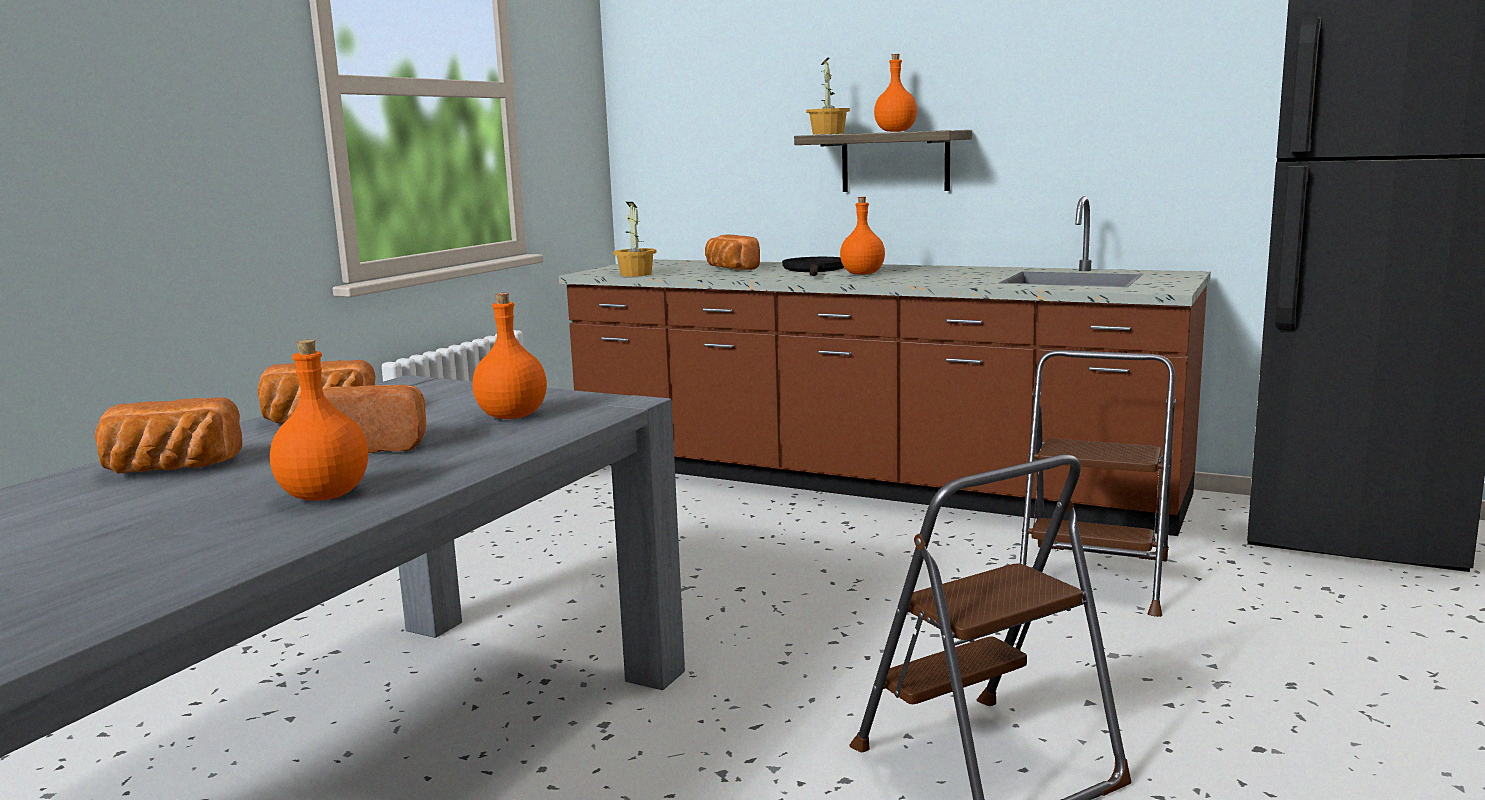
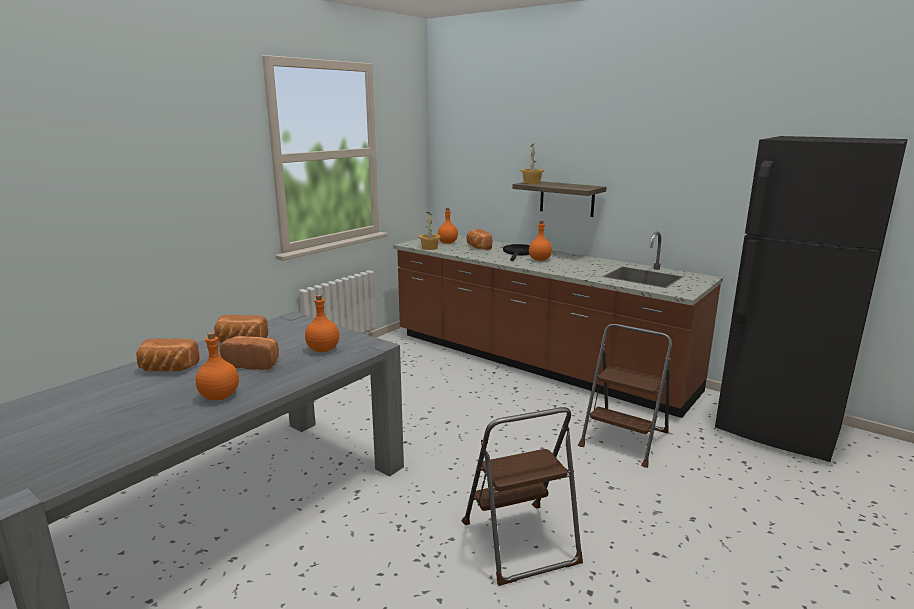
camera: 10 degrees right, 5 degrees up
(895, 131) = (565, 185): orange bottle -> orange bottle (447, 243)

